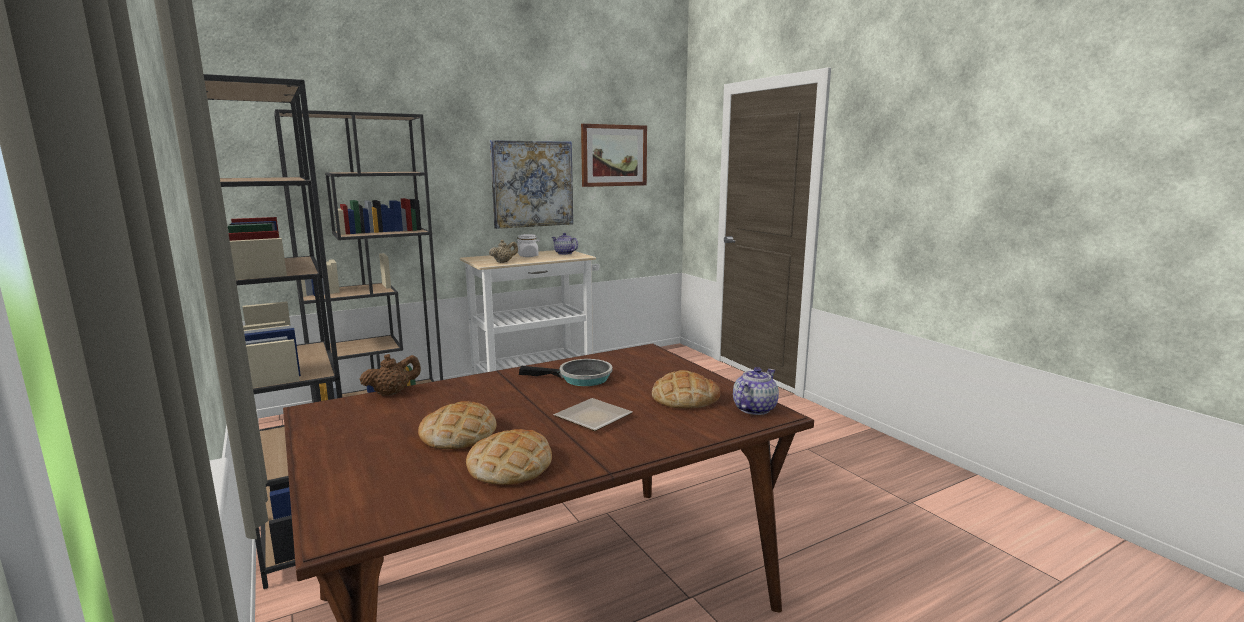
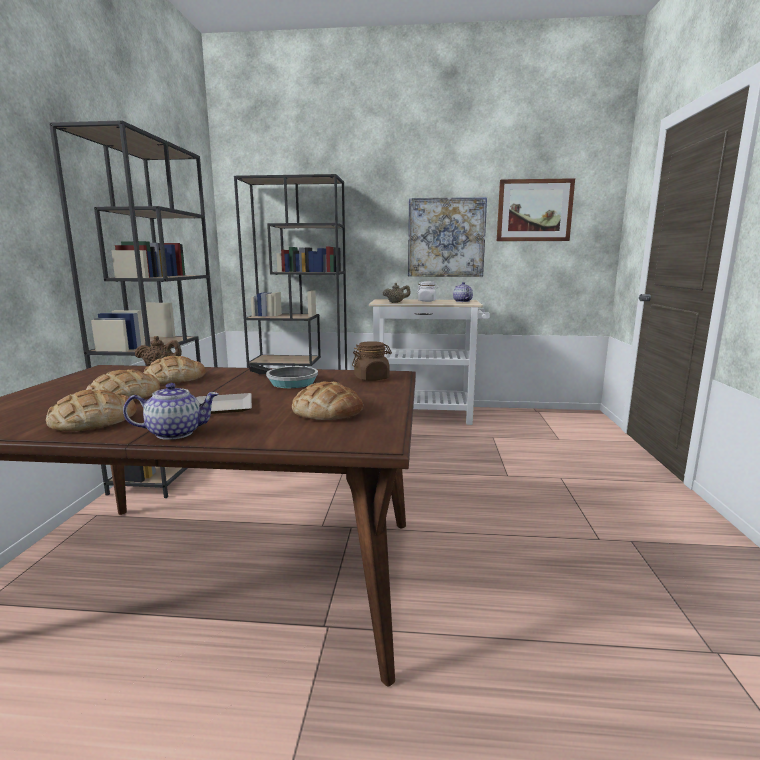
camera: 35 degrees right, 0 degrees up
(453, 401) = (174, 379): none -> bread
(640, 358) = (372, 378): none -> brown jar
(754, 408) = (367, 433): teapot -> teapot (176, 433)

